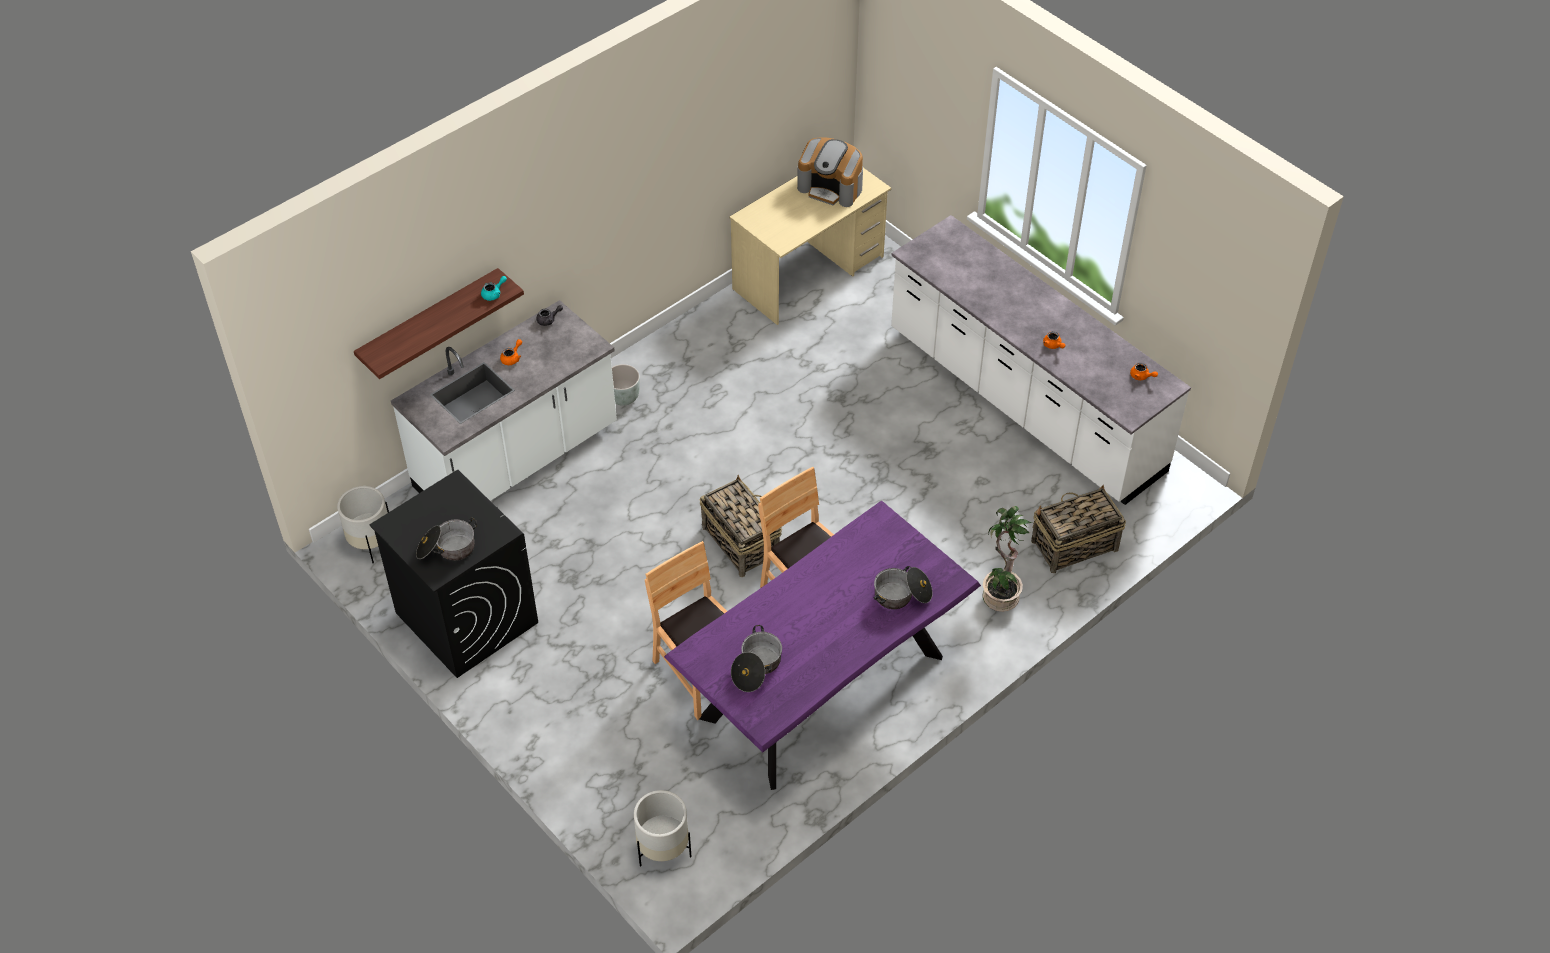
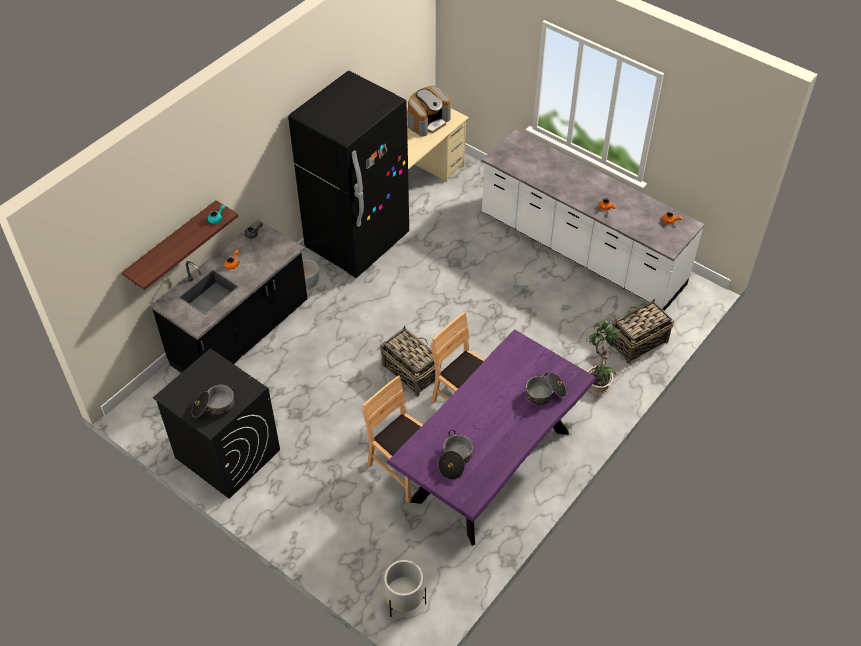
camera: 10 degrees left, 0 degrees up
(371, 542) = (147, 409): white planter -> none
(517, 459) = (241, 335): white counter -> black counter
(706, 348) = (357, 242): none -> black fridge
(831, 187) = (428, 121): coffee machine -> coffee machine turned 60 degrees counterclockwise

